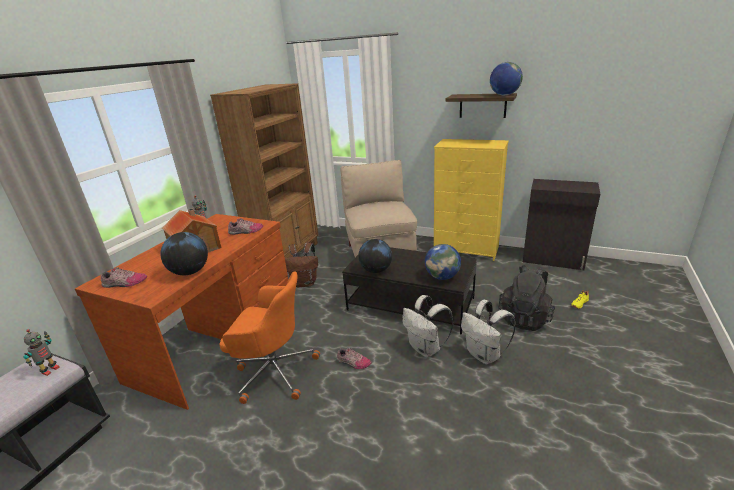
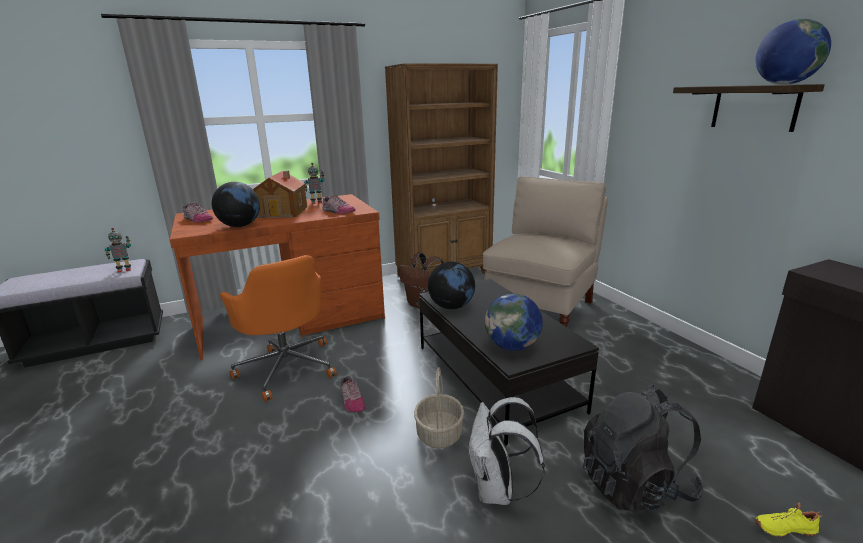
camera: 40 degrees right, 5 degrees down
(426, 348) = (439, 434): white backpack -> basket
(466, 249) = (672, 351): yellow dresser -> none

